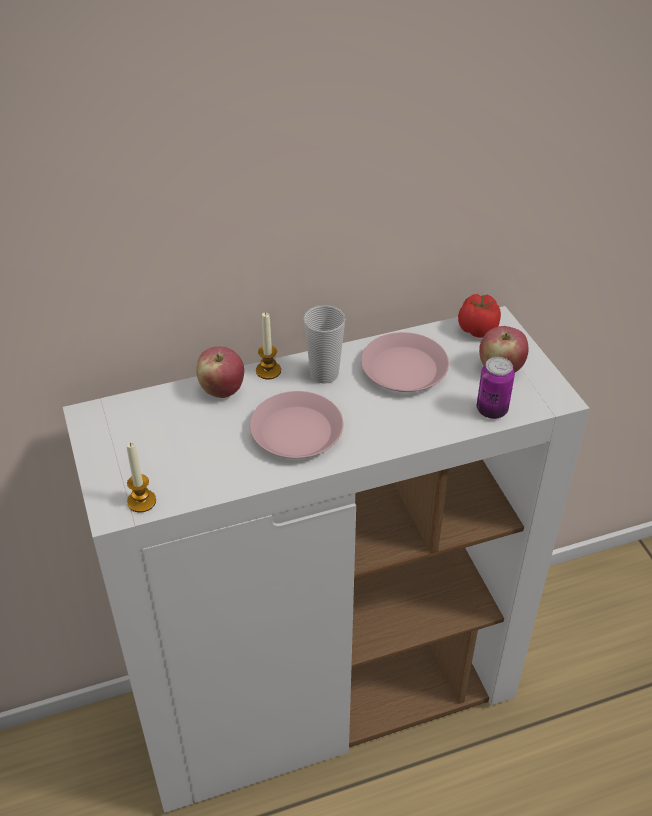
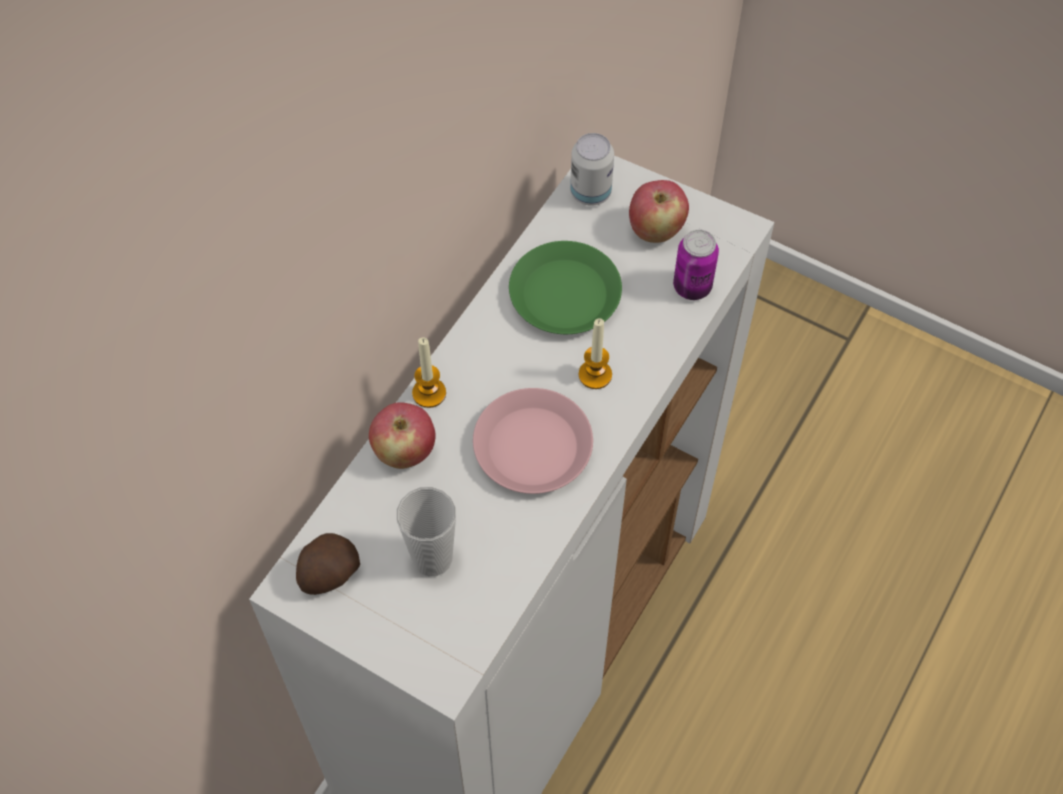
camera: 40 degrees left, 15 degrees up
(113, 421) = (328, 574): none -> potato
(141, 501) = (461, 643): candle -> candle (595, 375)
(324, 374) = (491, 357): cup -> cup (432, 558)
(404, 369) = (565, 295): pink plate -> green plate
(478, 329) = (590, 193): tomato -> can

